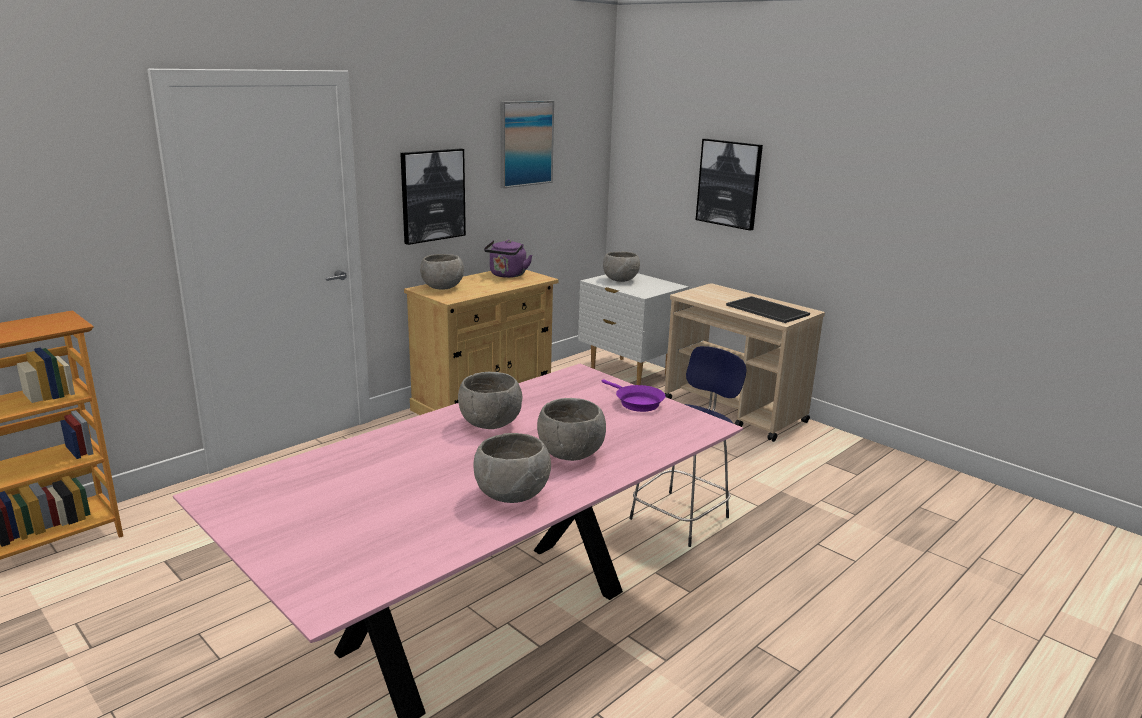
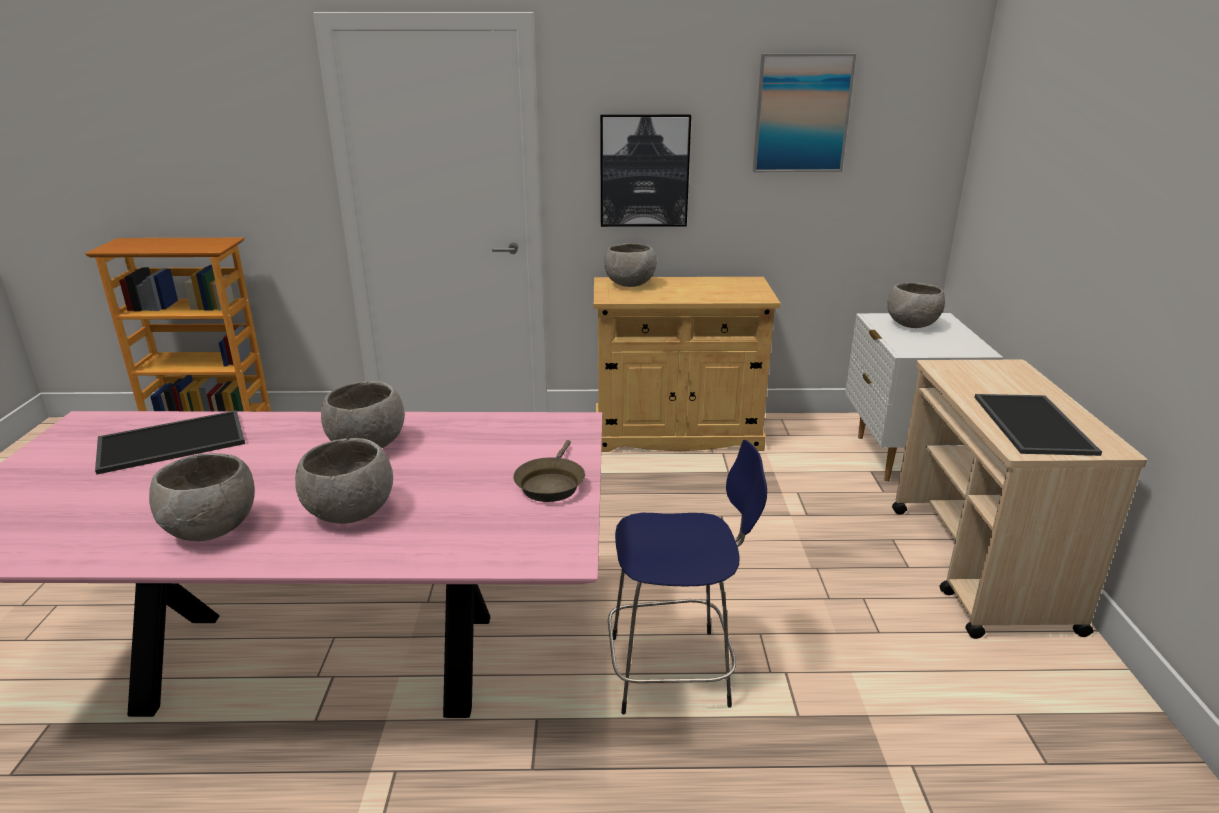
camera: 45 degrees right, 5 degrees up
(340, 475) = (170, 443): none -> tray
(507, 275) = (729, 285): purple kettle -> none
(636, 402) = (550, 484): purple frying pan -> brown frying pan
(729, 183) = (1080, 199): picture -> none

